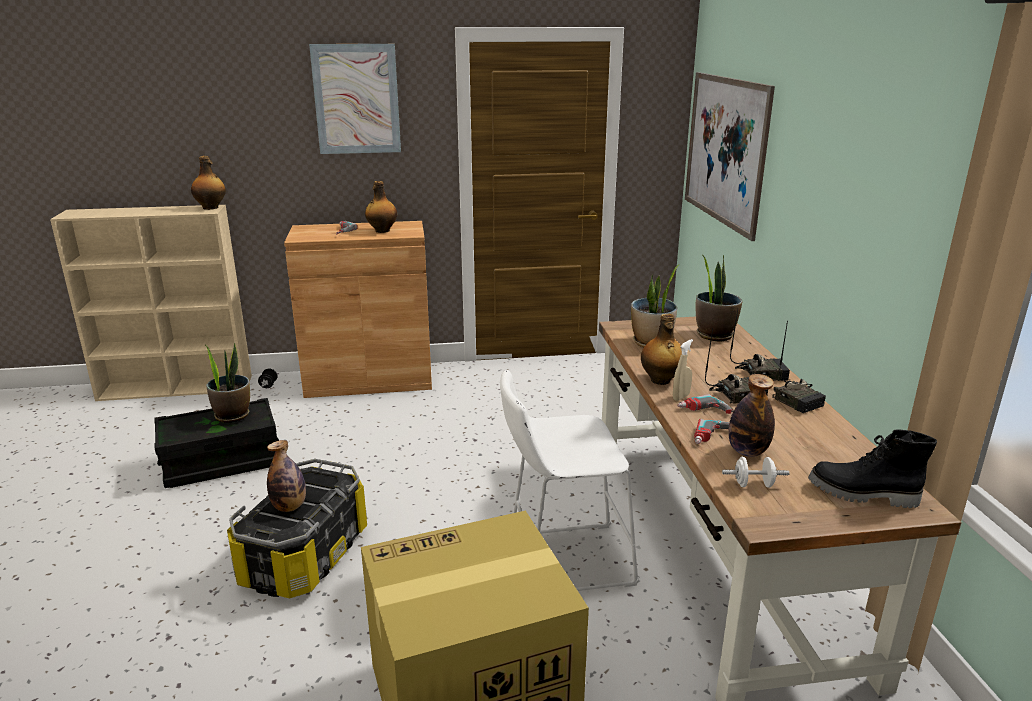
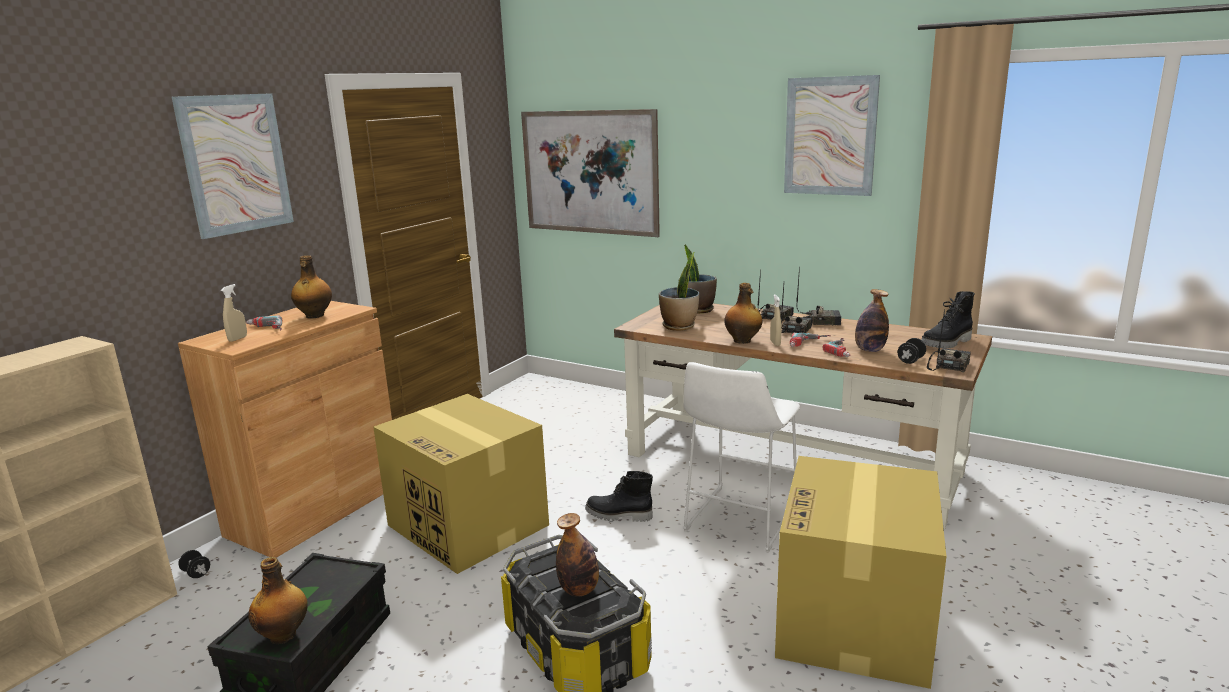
camera: 50 degrees left, 5 degrees down
(211, 208) = (76, 343): bottle -> bottle (284, 635)
(232, 415) = (311, 585): potted plant -> none
(314, 232) = (238, 339): none -> beige spray bottle
(410, 440) = (469, 525): none -> cardboard box
(497, 495) = (618, 515): none -> black boot
(753, 484) = (910, 360): white dumbbell -> black dumbbell
(775, 513) = (948, 366): none -> radio
(898, 155) = (830, 136): none -> picture

